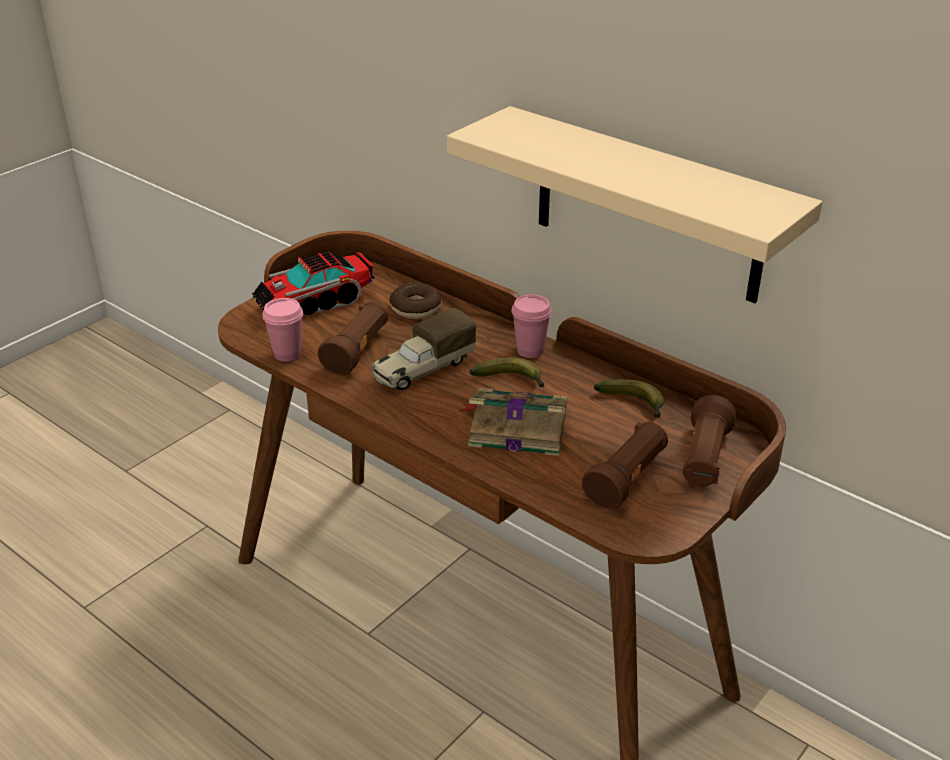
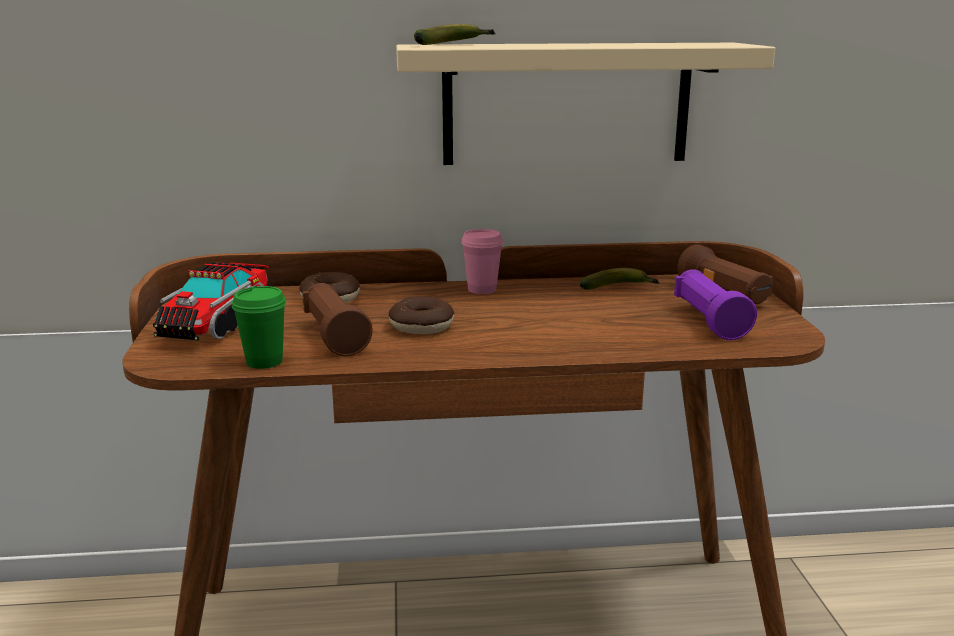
camera: 45 degrees left, 15 degrees down
(287, 354) = (264, 362): pink cup -> green cup
(422, 369) = (421, 326): toy truck -> donut
(512, 381) = (509, 307): banana -> banana (454, 44)
(515, 427) = (574, 327): book -> none
(627, 479) = (709, 321): brown flashlight -> purple flashlight

